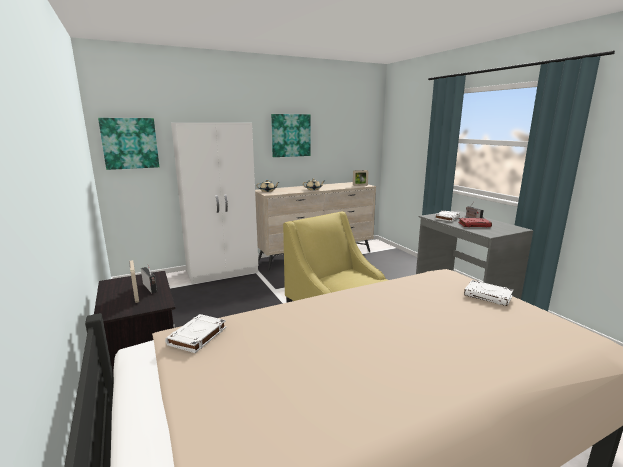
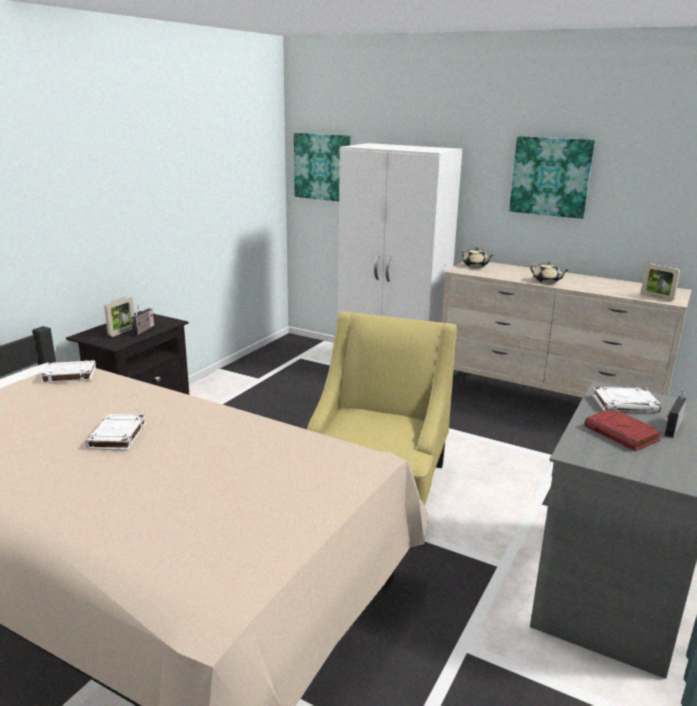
camera: 55 degrees right, 5 degrees up
(488, 296) = (307, 501): white book -> white book (117, 436)

